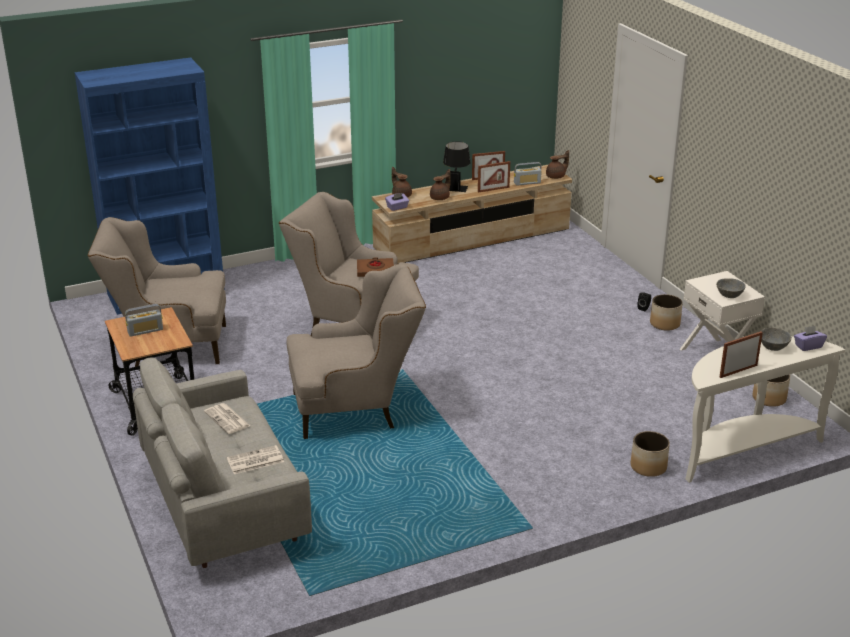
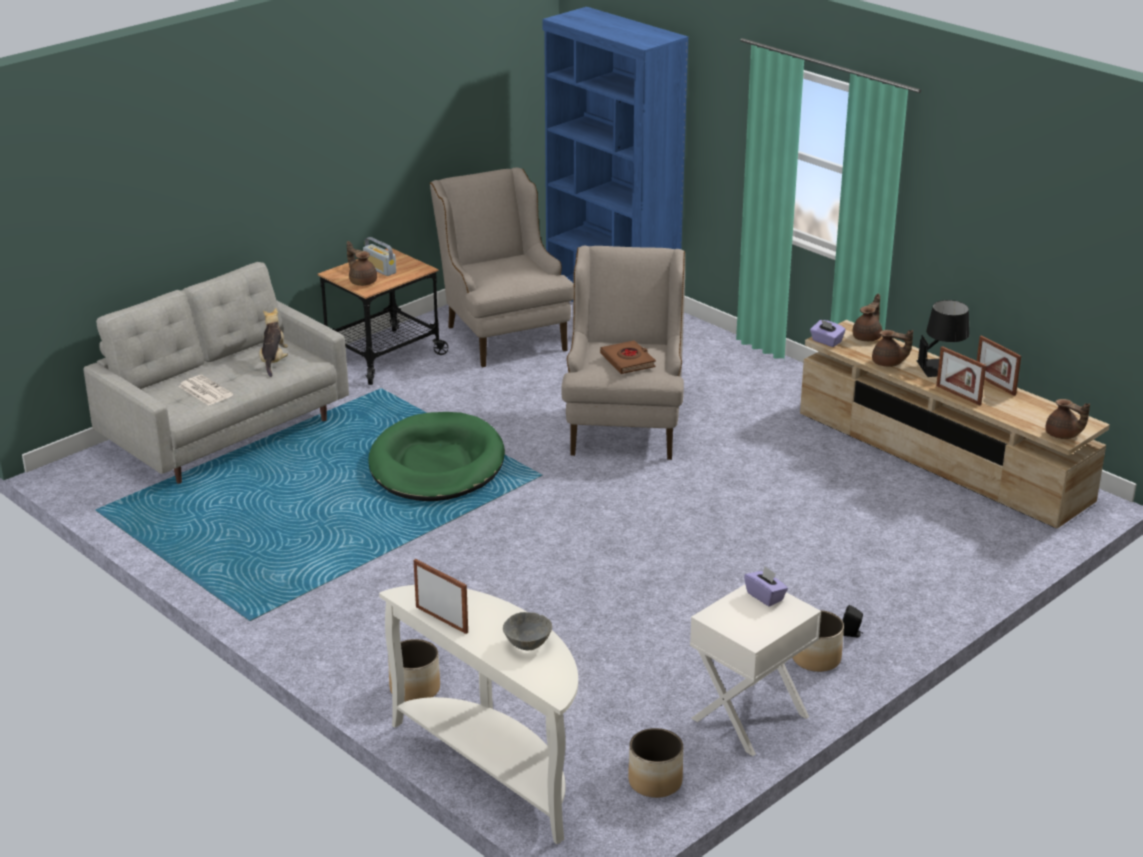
camera: 70 degrees right, 0 degrees up
(161, 342) = (362, 281): none -> brown teapot
(228, 419) = (273, 361): newspaper -> plush toy
(356, 409) = (436, 464): beige armchair -> green dog bed
(527, 183) = (1012, 416): radio -> none
(729, 295) = (733, 619): grey bowl -> none
(808, 346) = (549, 675): purple tissue box -> purple tissue box (765, 596)

